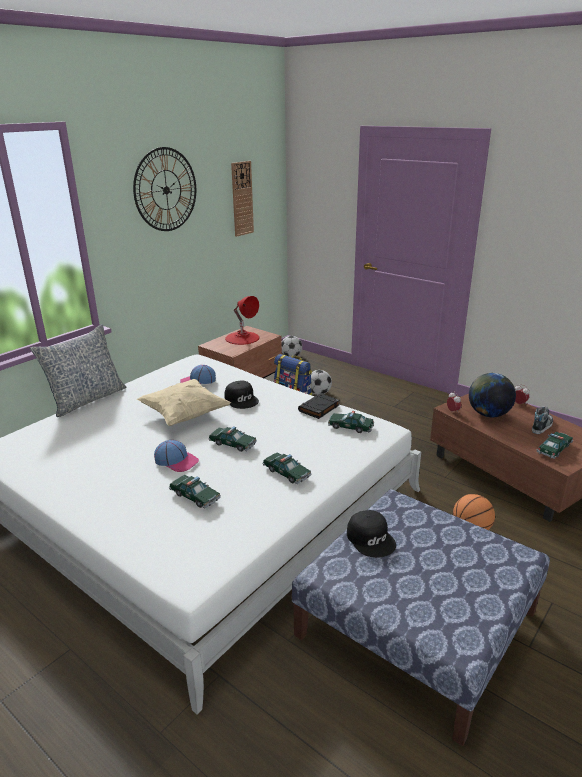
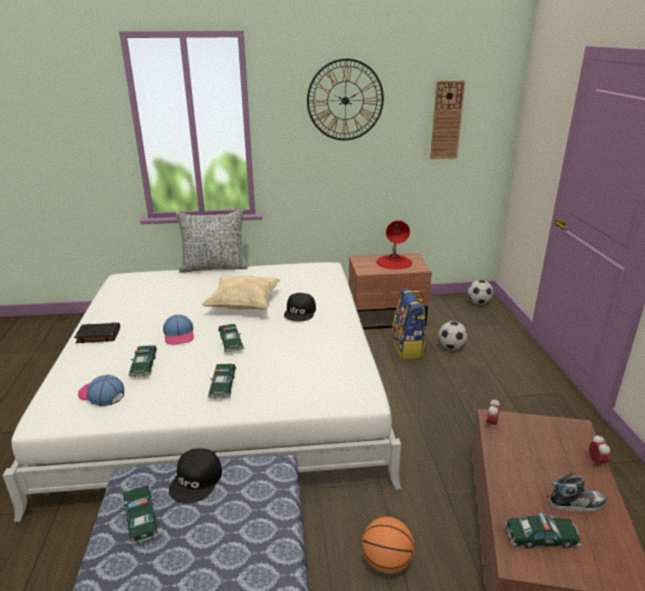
camera: 45 degrees right, 0 degrees up
(198, 381) = (296, 283): cap -> cap (101, 394)
(319, 408) = (343, 349): black book -> black book (98, 335)
(350, 427) = (337, 378): toy car -> toy car (141, 519)
(488, 414) = (529, 450): globe -> none

